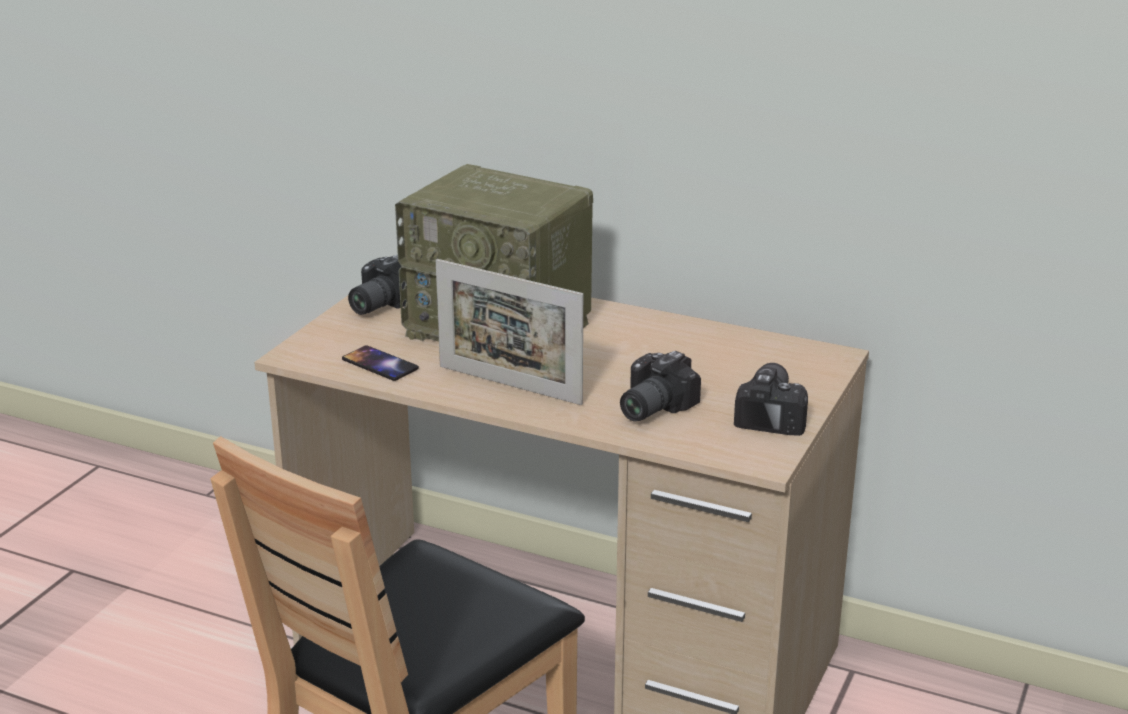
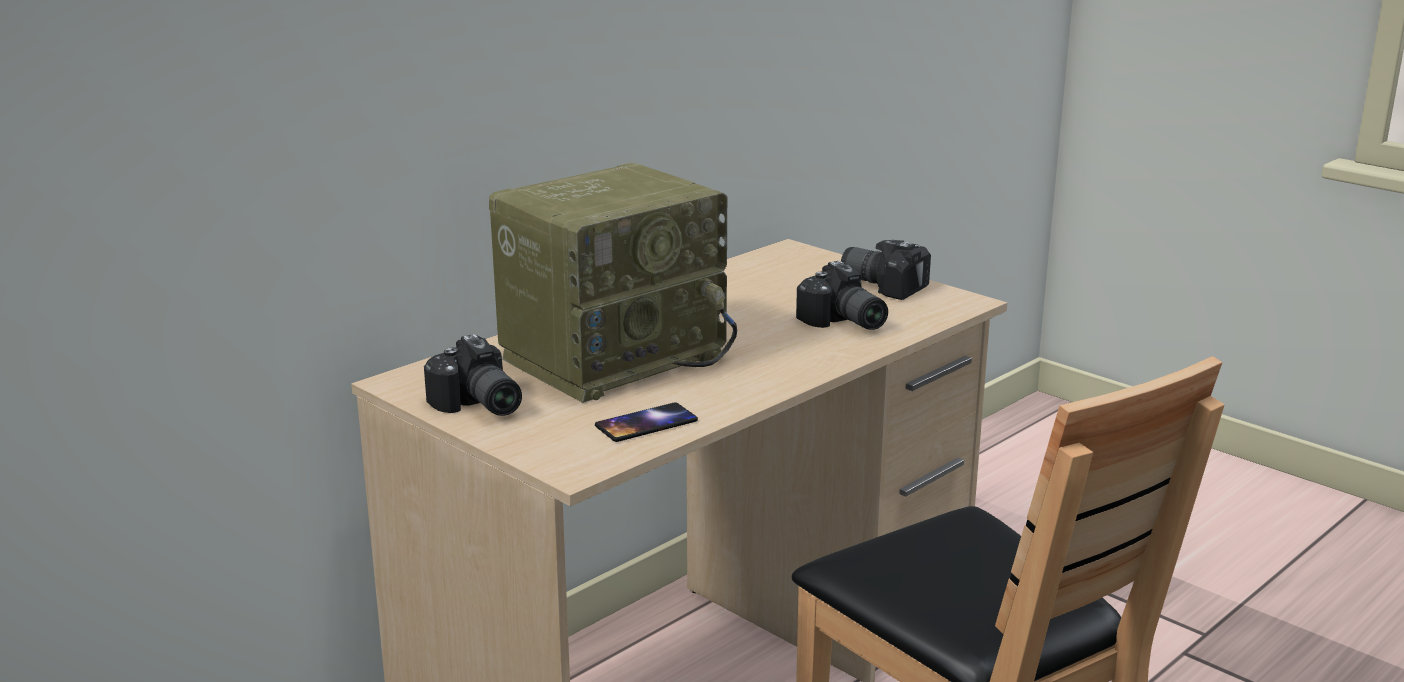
camera: 70 degrees left, 5 degrees down
(509, 385) = (751, 370): picture frame -> none

